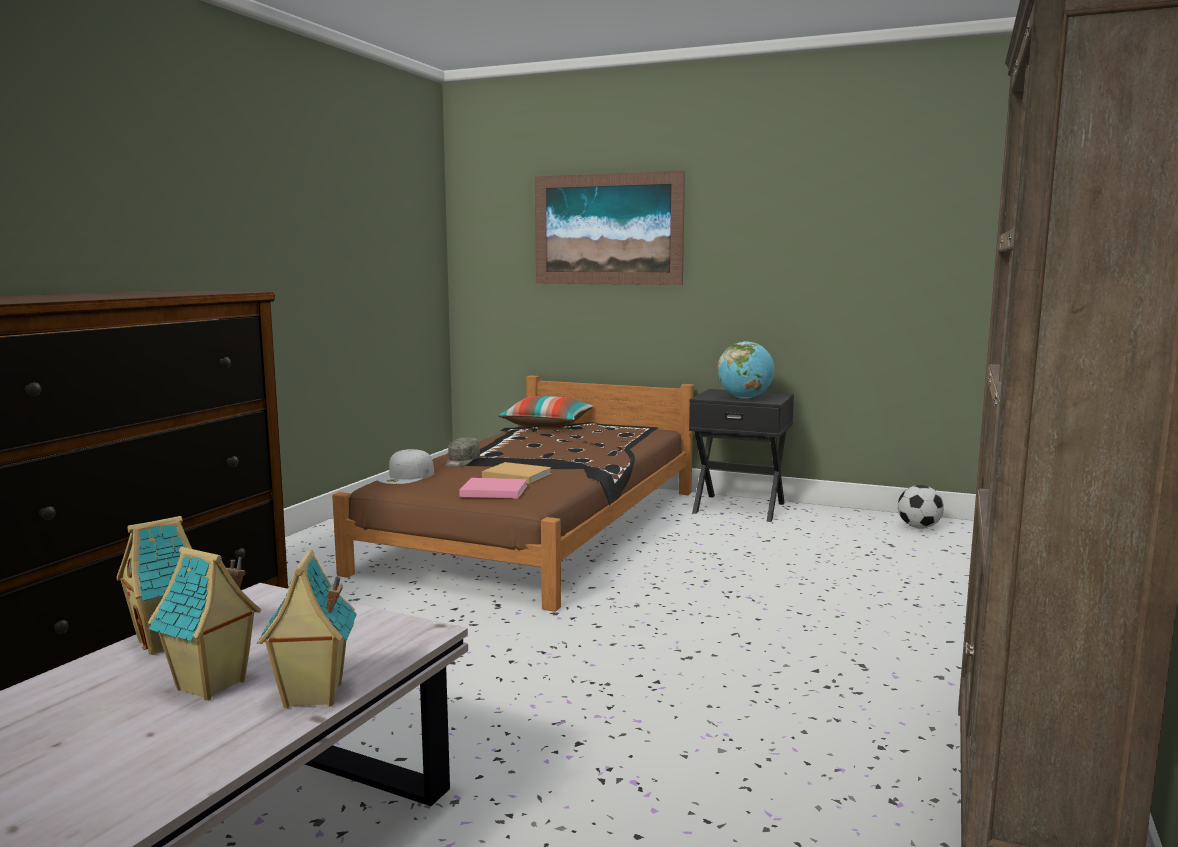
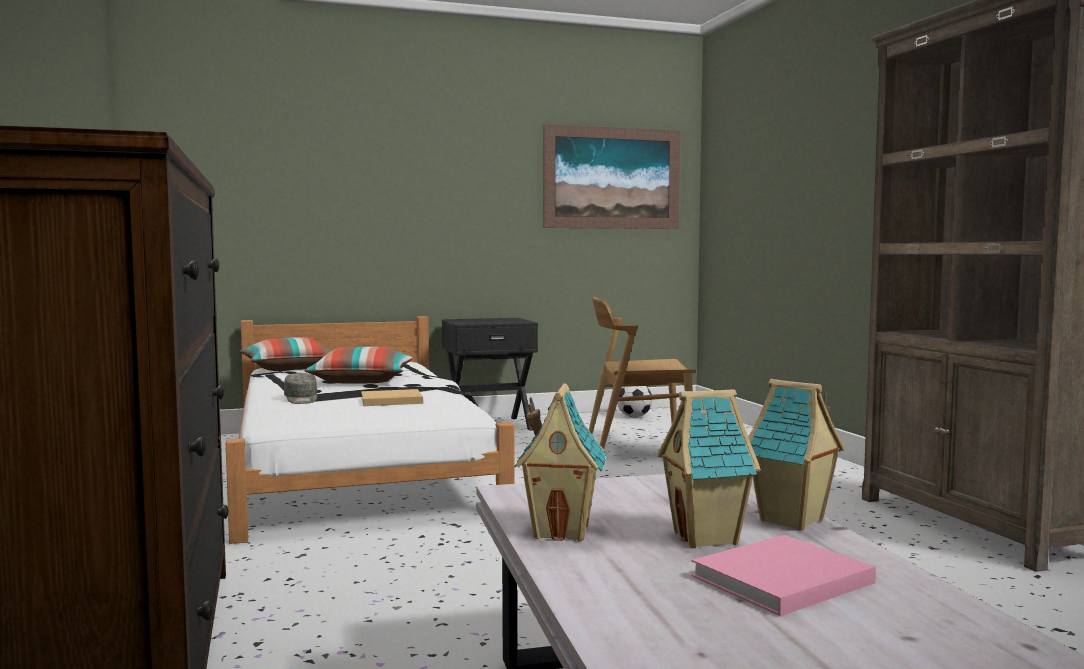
camera: 40 degrees left, 5 degrees down
(407, 476) = (283, 415): white cap -> none
(492, 491) = (407, 412): pink book -> pink book (778, 580)
(540, 528) = (354, 467): brown bed -> white bed
(555, 449) = (361, 381): none -> pillow
(607, 229) = (328, 164): picture -> picture (612, 178)
(745, 398) = (497, 321): globe -> none
(828, 570) = (638, 450): none -> brown chair

